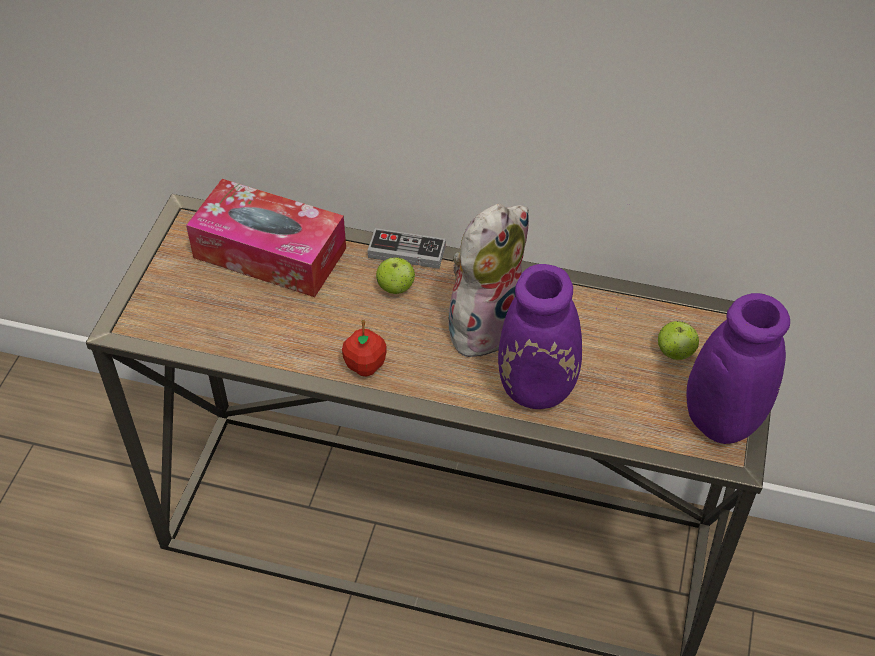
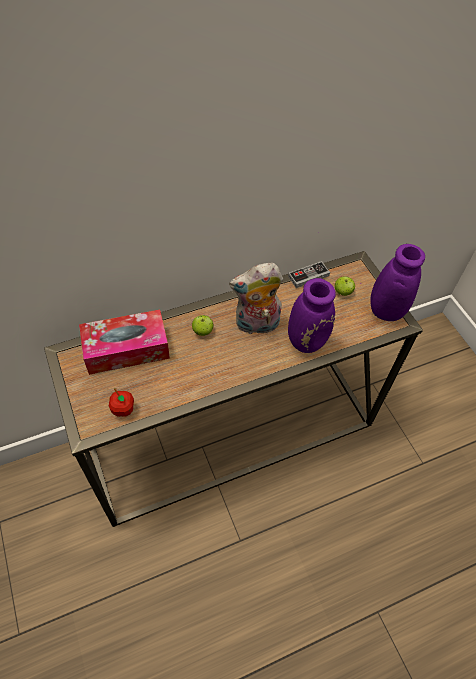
camera: 40 degrees left, 5 degrees up
(365, 366) = (224, 377): apple -> apple (123, 410)
(407, 252) = (192, 311): game controller -> game controller (308, 276)
(483, 324) = (256, 325): plush toy -> plush toy turned 105 degrees counterclockwise

